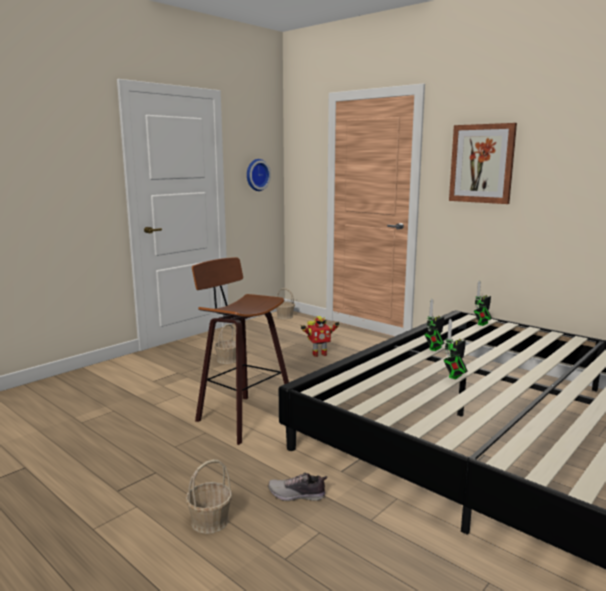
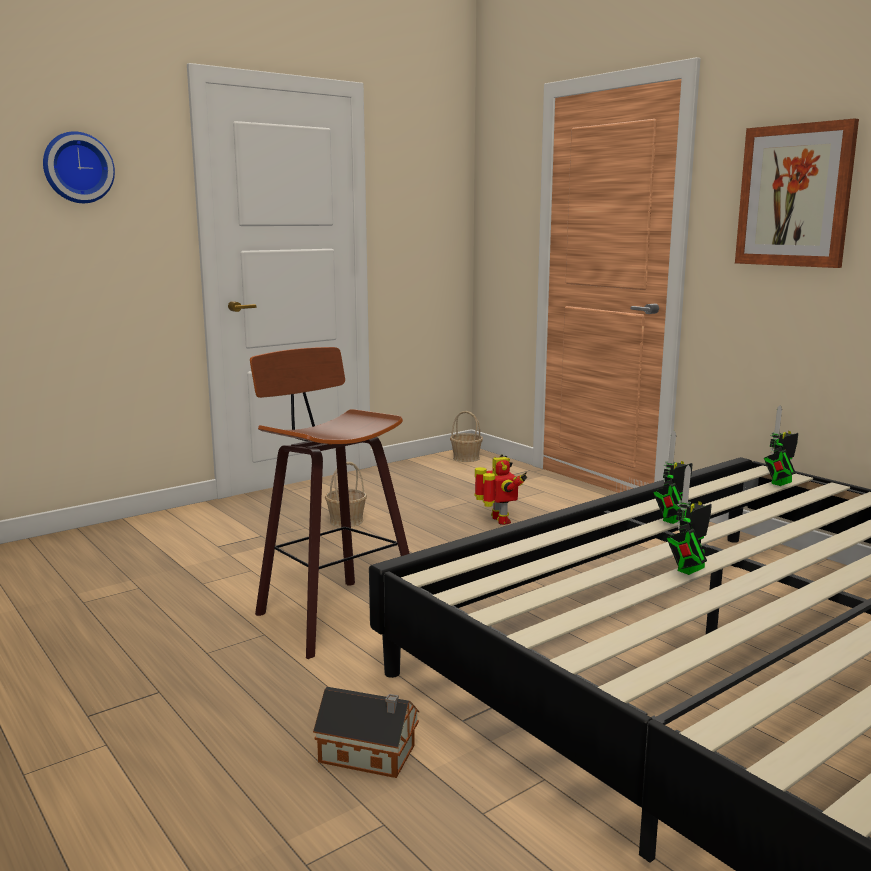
camera: 10 degrees right, 0 degrees up
(209, 521) = (208, 783): basket -> none
(256, 175) = (424, 223): wall clock -> wall clock (77, 168)
(297, 495) = (370, 755): shoe -> toy house
(319, 354) = (499, 521): toy robot -> toy robot turned 105 degrees counterclockwise

